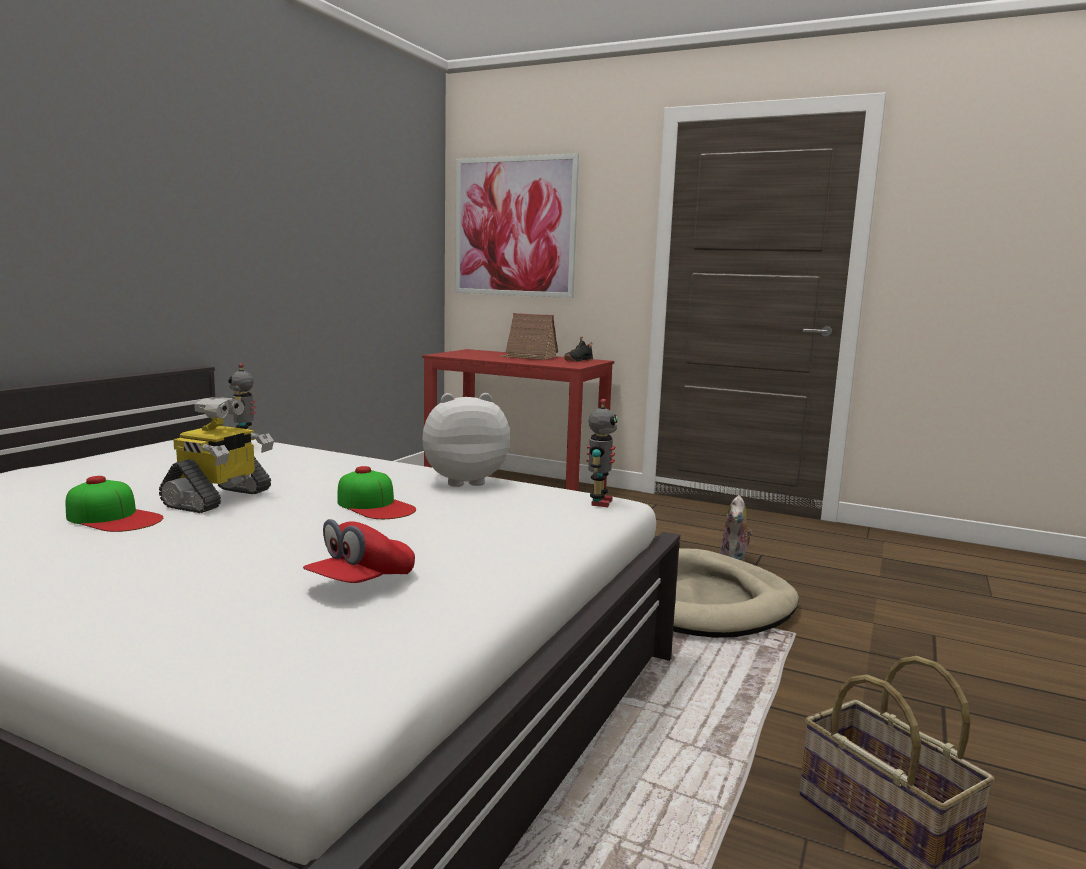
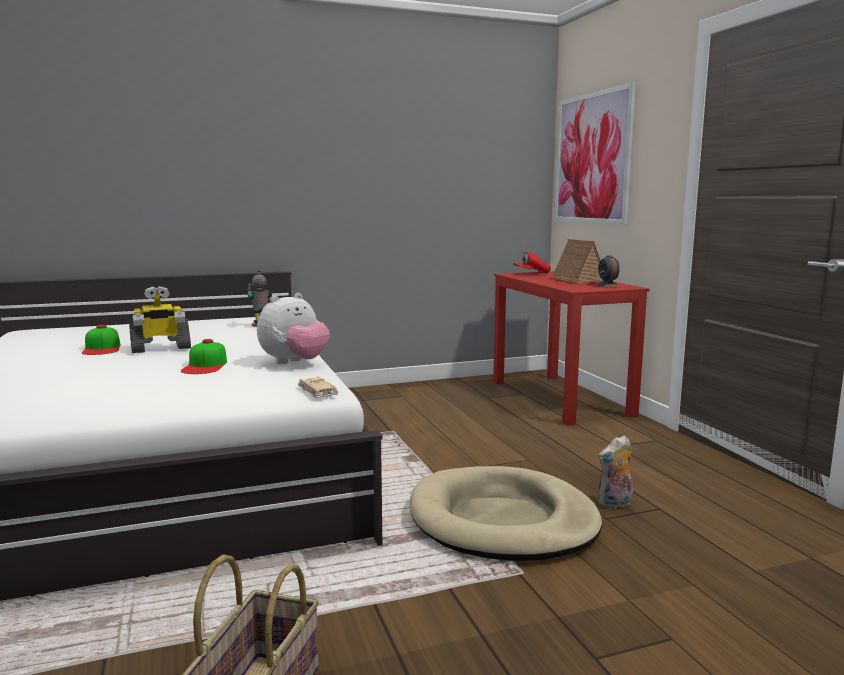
camera: 45 degrees right, 0 degrees up
(361, 583) = (71, 397): red cap -> red cap (531, 273)
(463, 481) = (294, 363): plush toy -> plush toy turned 105 degrees clockwise
(577, 360) = (607, 286): black shoe -> alarm clock
(599, 502) = (317, 391): toy robot -> beige toy car

